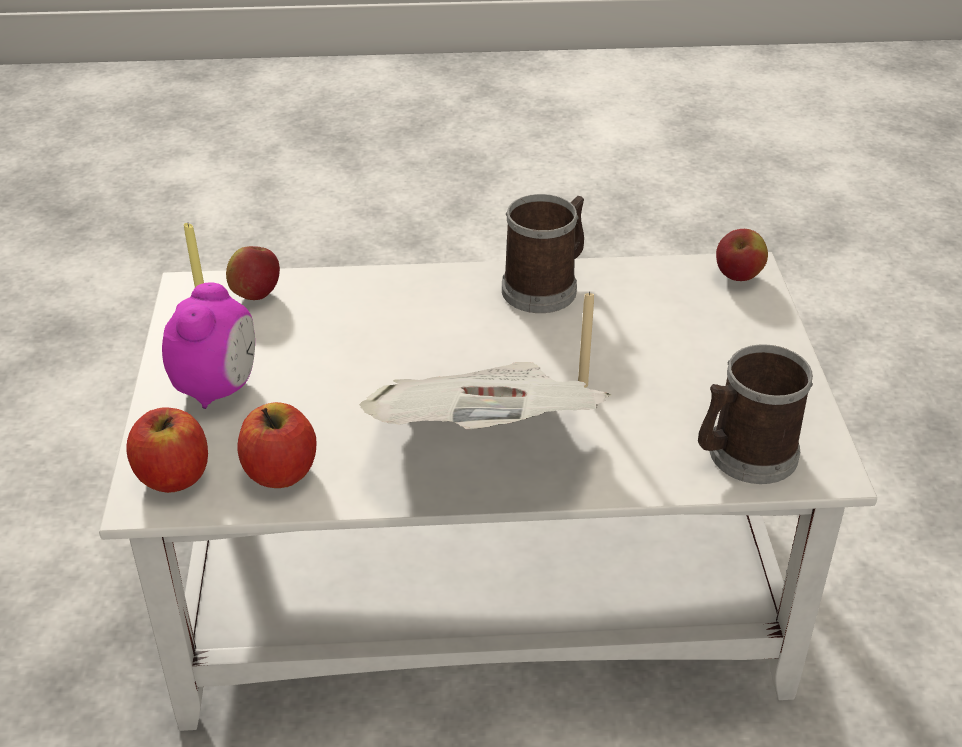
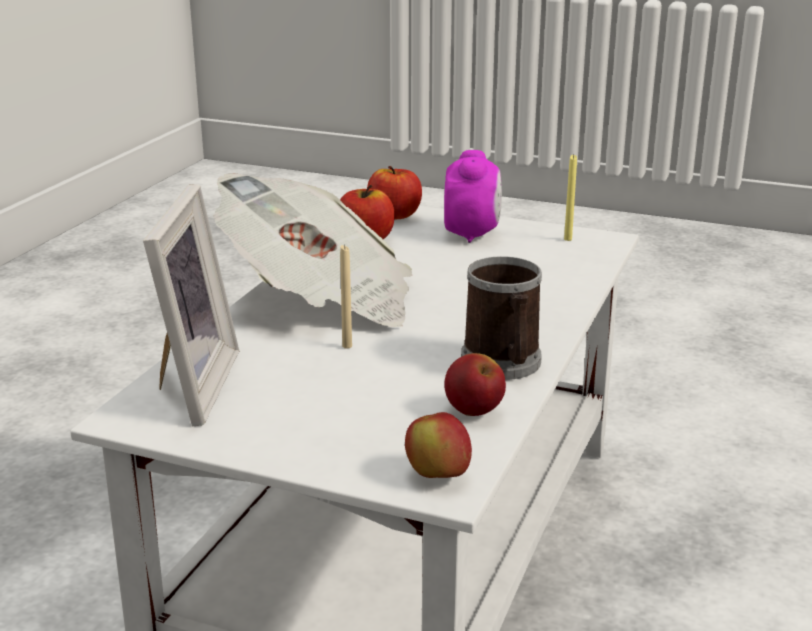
camera: 115 degrees right, 15 degrees down
(219, 387) = (472, 234): alarm clock -> alarm clock turned 120 degrees counterclockwise
(256, 294) = (582, 256): apple -> apple (474, 411)
(743, 455) = (188, 386): mug -> picture frame

